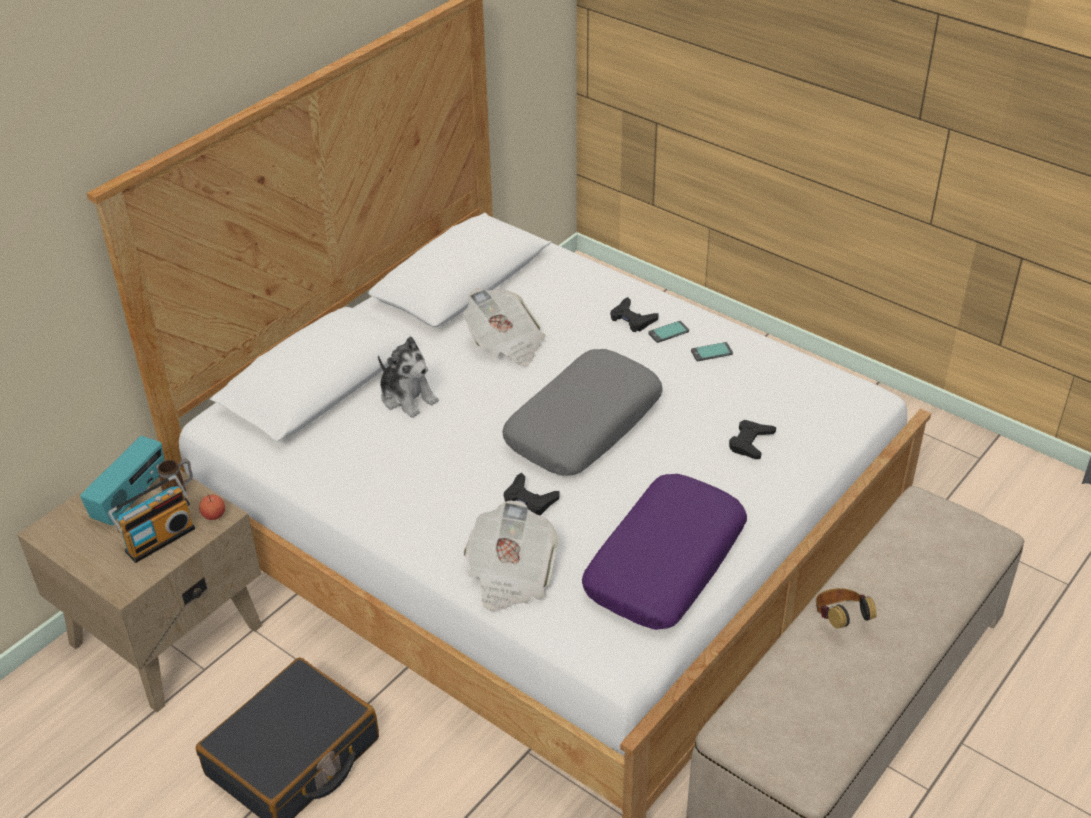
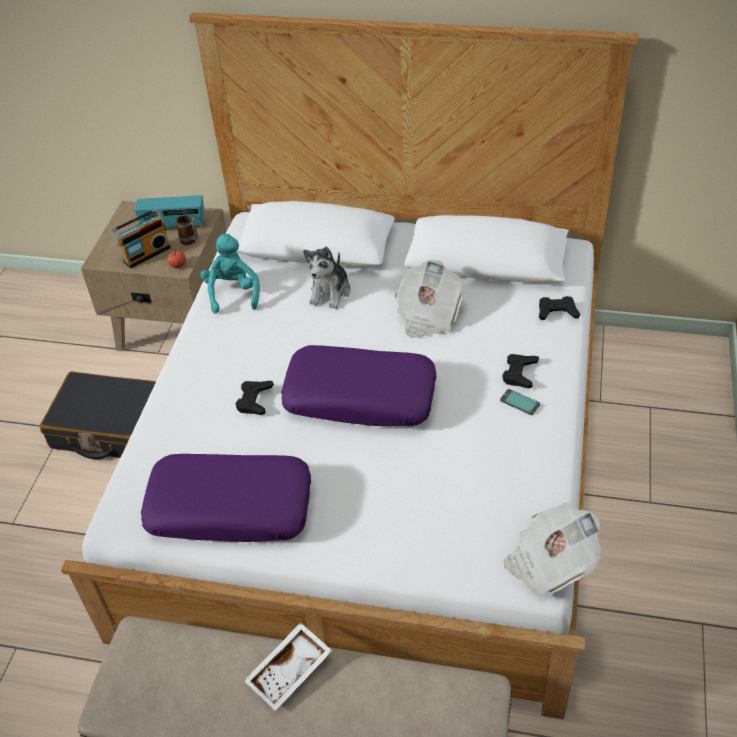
camera: 65 degrees right, 5 degrees up
(159, 538) = (146, 253): radio -> radio turned 60 degrees counterclockwise
(336, 470) = (233, 293): none -> turquoise plush toy
(510, 575) = (174, 423): newspaper -> newspaper (550, 562)
(583, 425) = (360, 396): grey pillow -> purple pillow
(711, 352) = (513, 440): phone -> none
(750, 443) = (409, 511): black game controller -> black game controller (557, 312)
(840, 620) = (290, 672): headphones -> white tray

